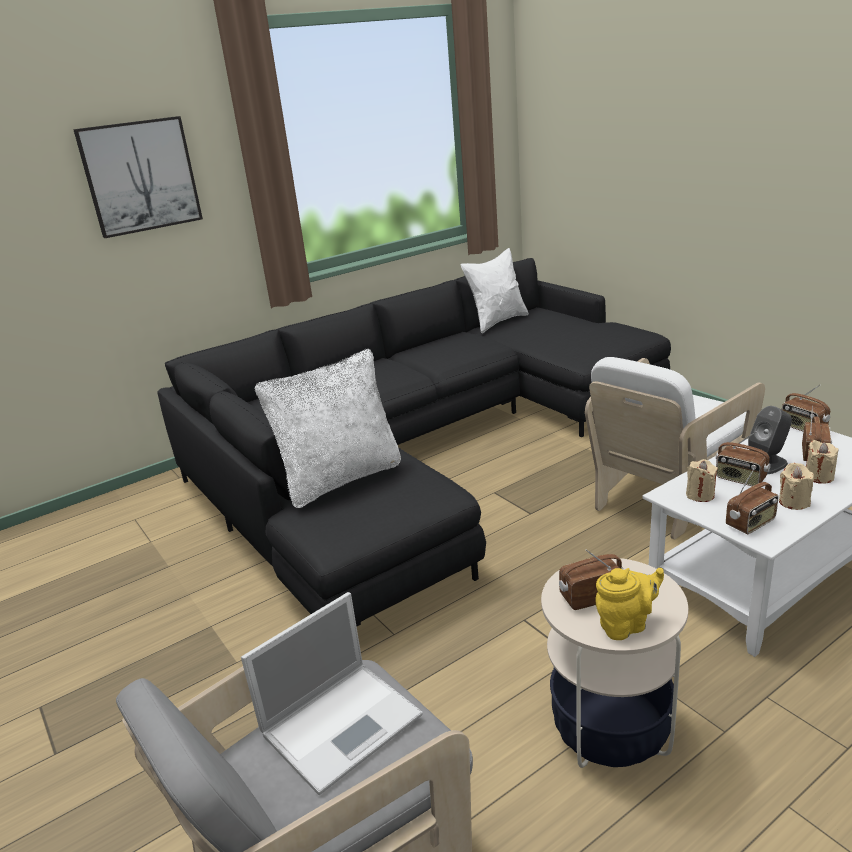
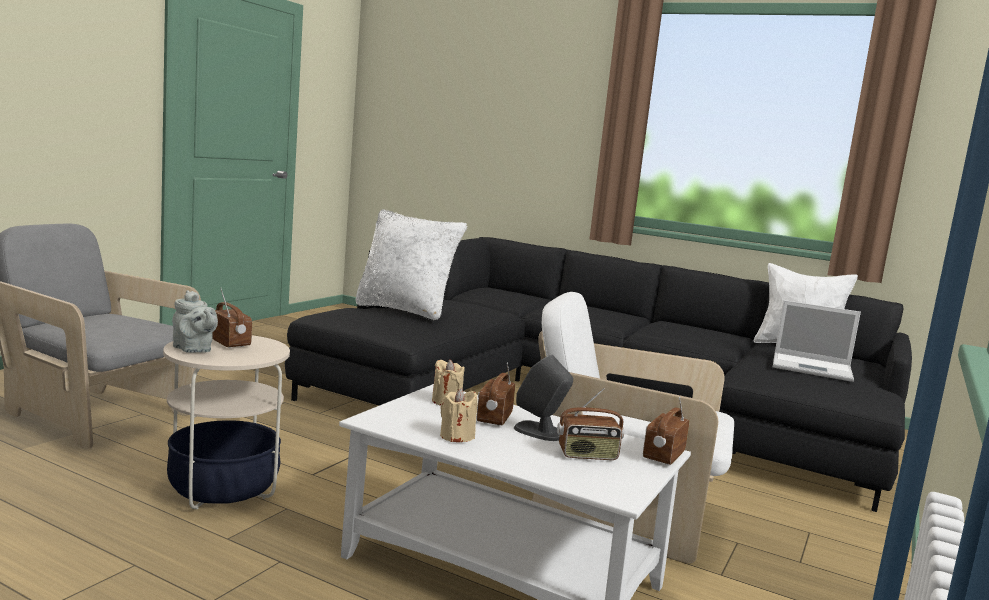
camera: 60 degrees right, 15 degrees down
(140, 176) = (538, 109): picture -> none
(343, 722) = (130, 327): laptop -> laptop (813, 368)
(626, 625) = (194, 349): yellow teapot -> grey teapot
(751, 524) = (399, 416): radio -> none
(819, 476) = (529, 453): beige candle -> none

